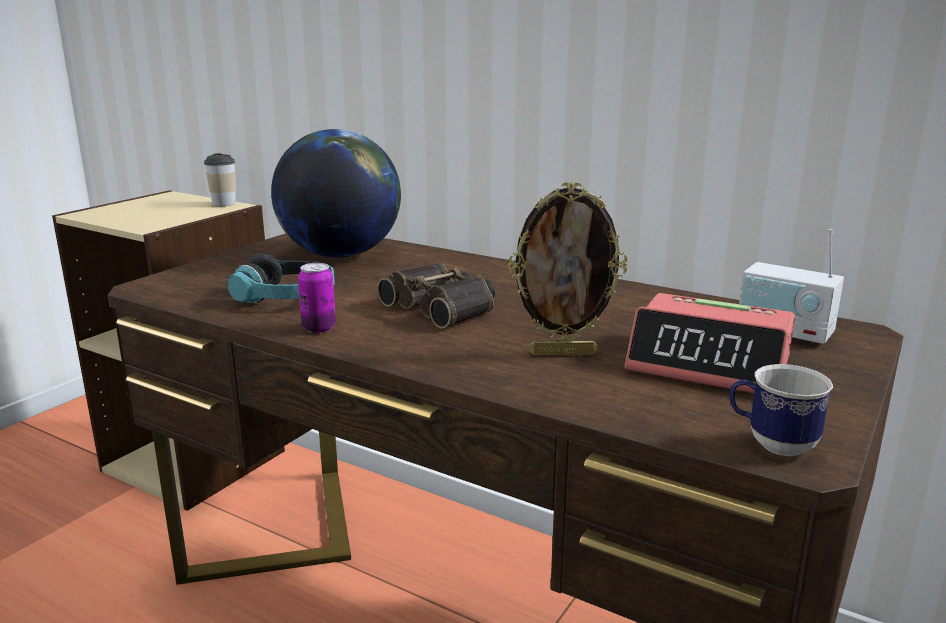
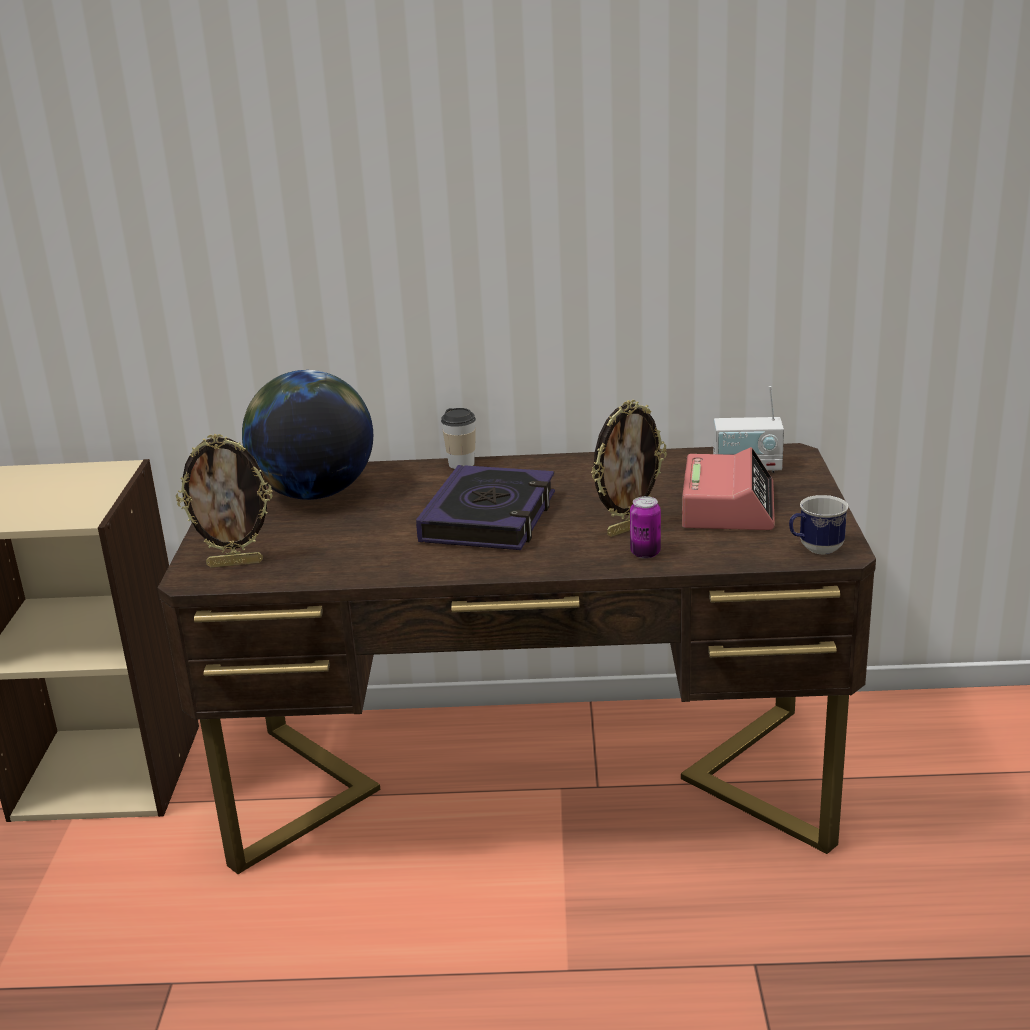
camera: 30 degrees left, 5 degrees up
(192, 285) = (235, 563): none -> picture frame
(224, 203) = (102, 467): cup -> cup (461, 464)
(286, 297) = (346, 549): headphones -> none
(319, 328) = (422, 565): can -> can (645, 553)
(443, 307) = (489, 518): binoculars -> book
(710, 364) = (728, 507): alarm clock -> alarm clock turned 75 degrees counterclockwise

